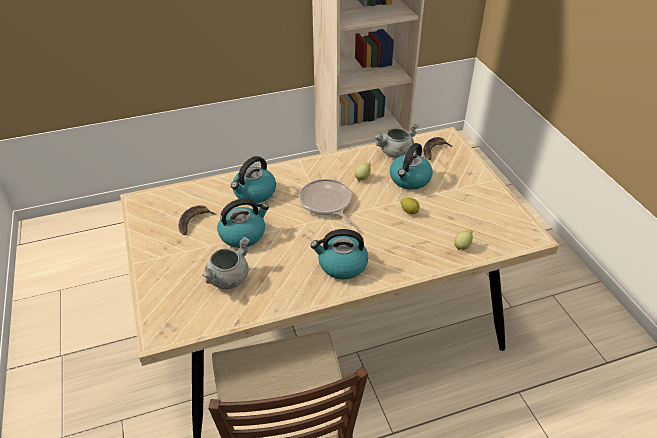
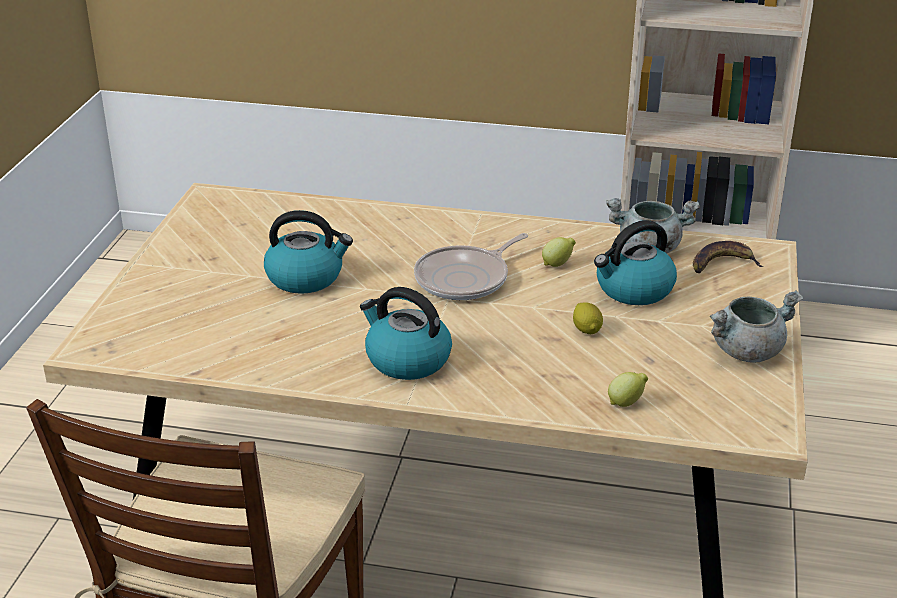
camera: 30 degrees right, 10 degrees down
(194, 221) = (256, 242): banana -> none
(228, 278) = (234, 320): grey cooking pot -> grey cooking pot (747, 351)
(254, 193) = (372, 234): kettle -> none
(327, 203) = (465, 279): frying pan -> frying pan turned 135 degrees counterclockwise

